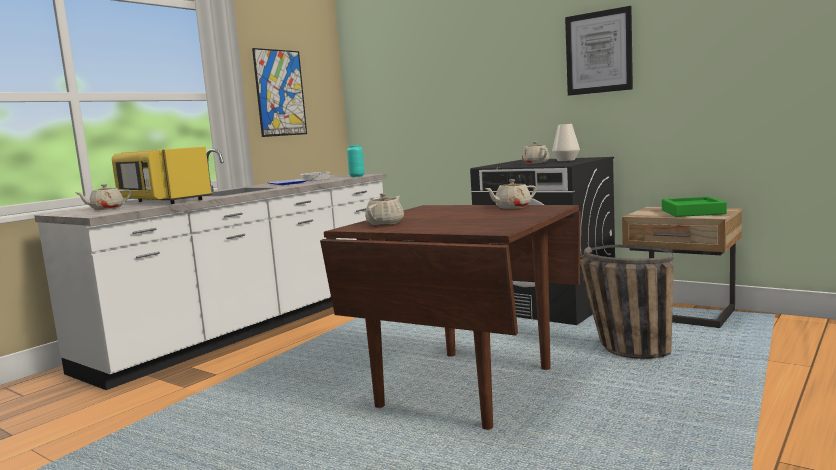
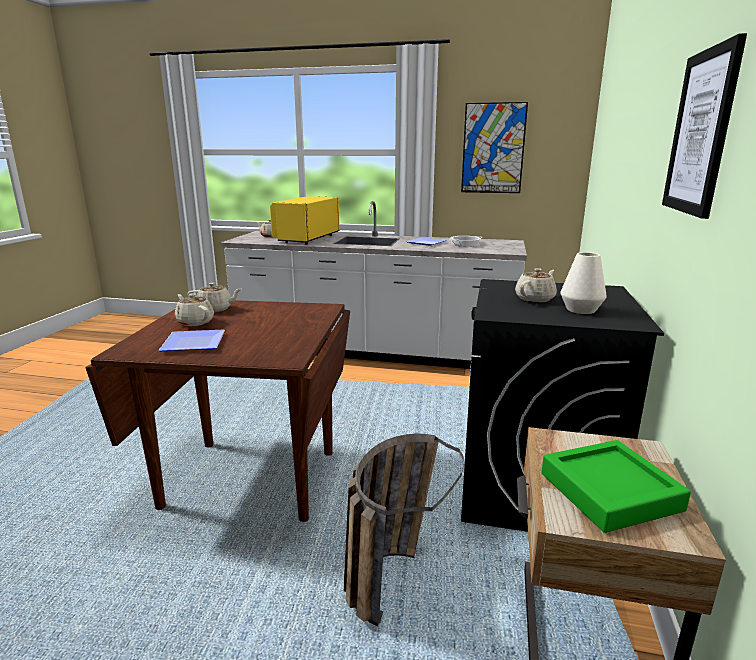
camera: 65 degrees right, 10 degrees up
(357, 176) = (491, 251): turquoise vase -> none
(495, 221) = (191, 344): none -> plate
(512, 207) = (294, 340): beige teapot -> beige teapot (195, 322)

